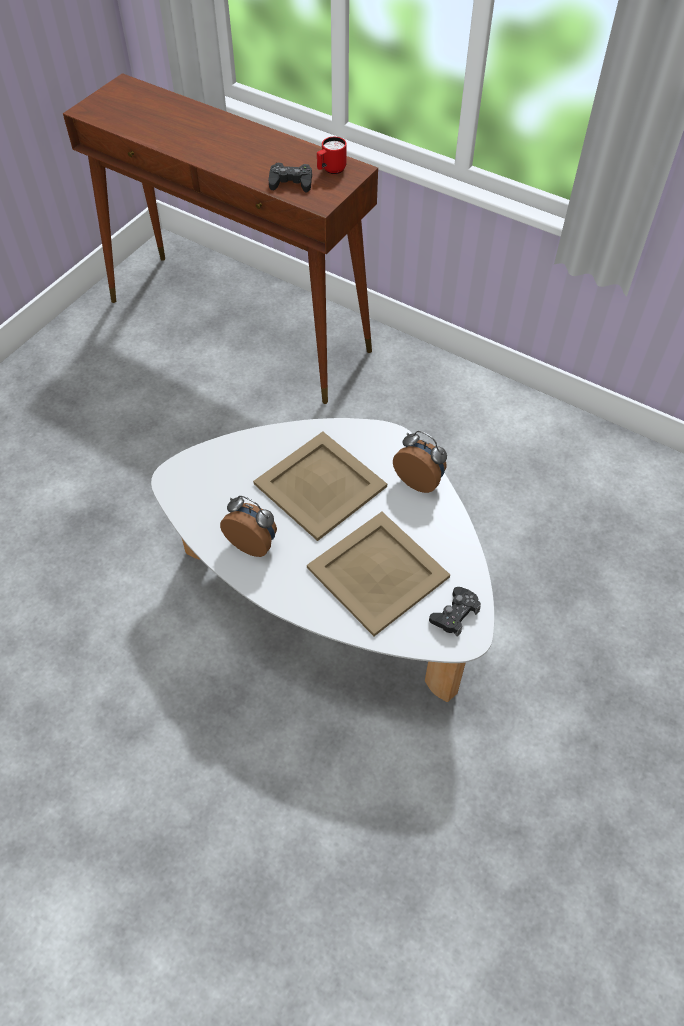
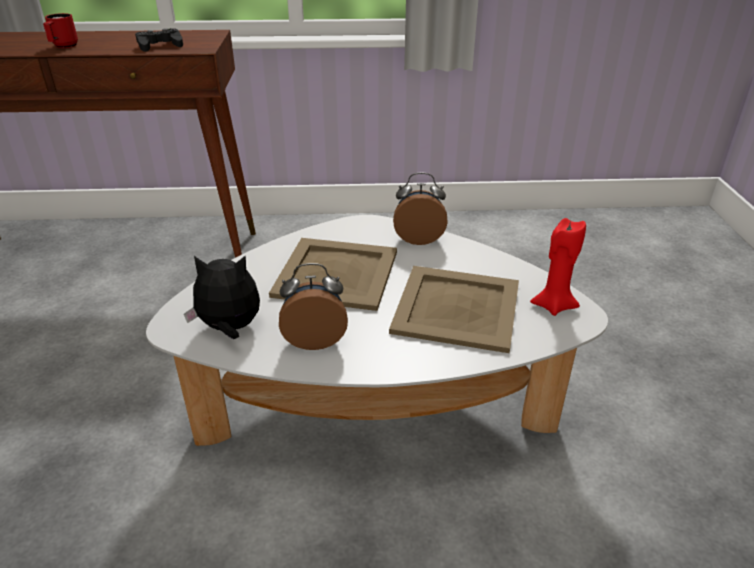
camera: 35 degrees left, 20 degrees down
(206, 500) = (230, 329): none -> plush toy
(331, 170) = (190, 36): red mug -> red mug (63, 47)
(455, 614) = (553, 306): black game controller -> red candle

